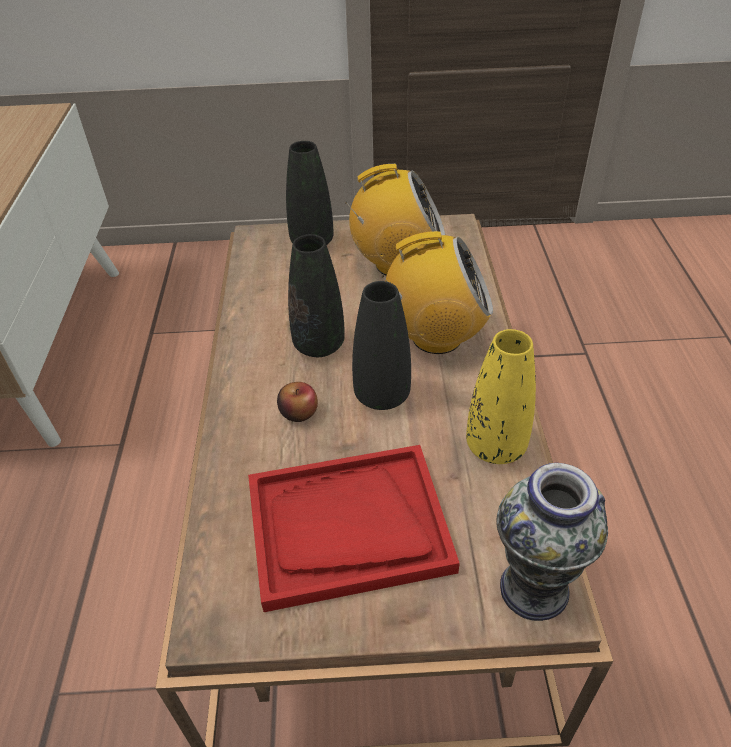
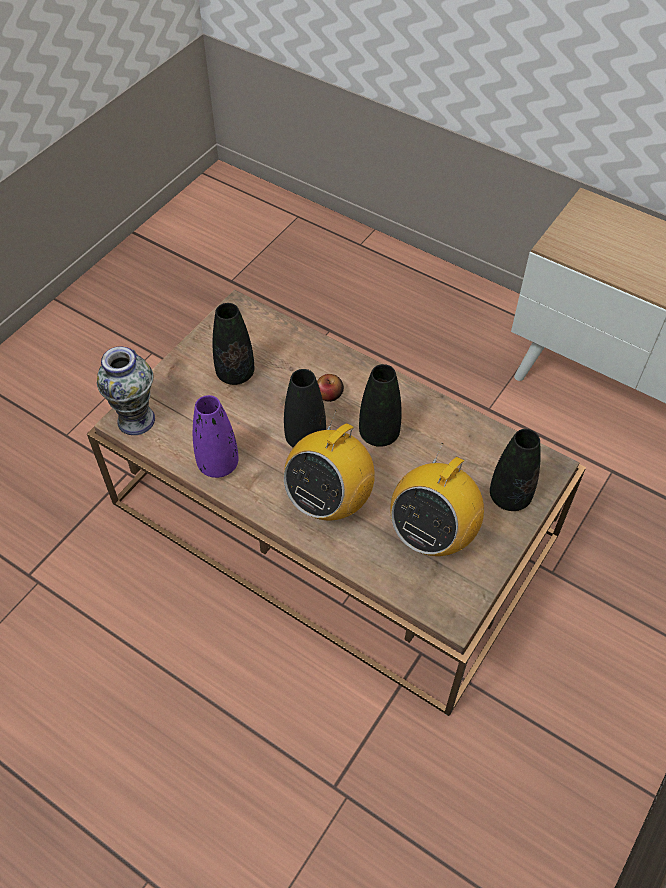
camera: 125 degrees right, 10 degrees up
(348, 527) = (235, 374): red tray -> black vase
(495, 447) = (218, 464): yellow vase -> purple vase

